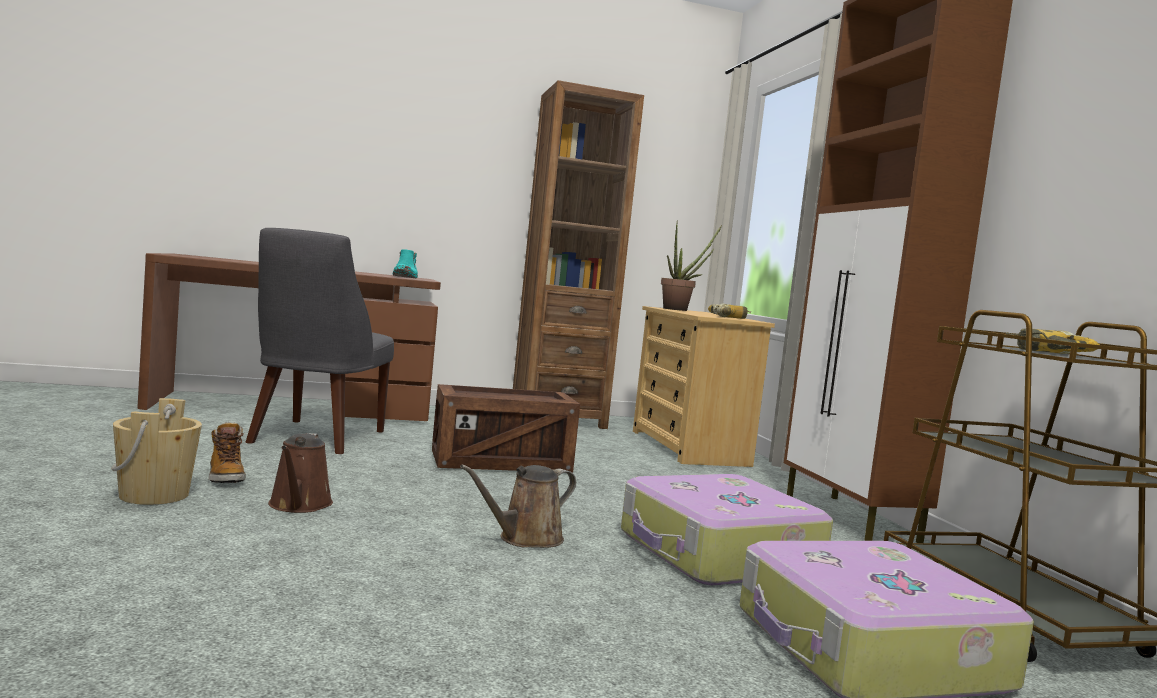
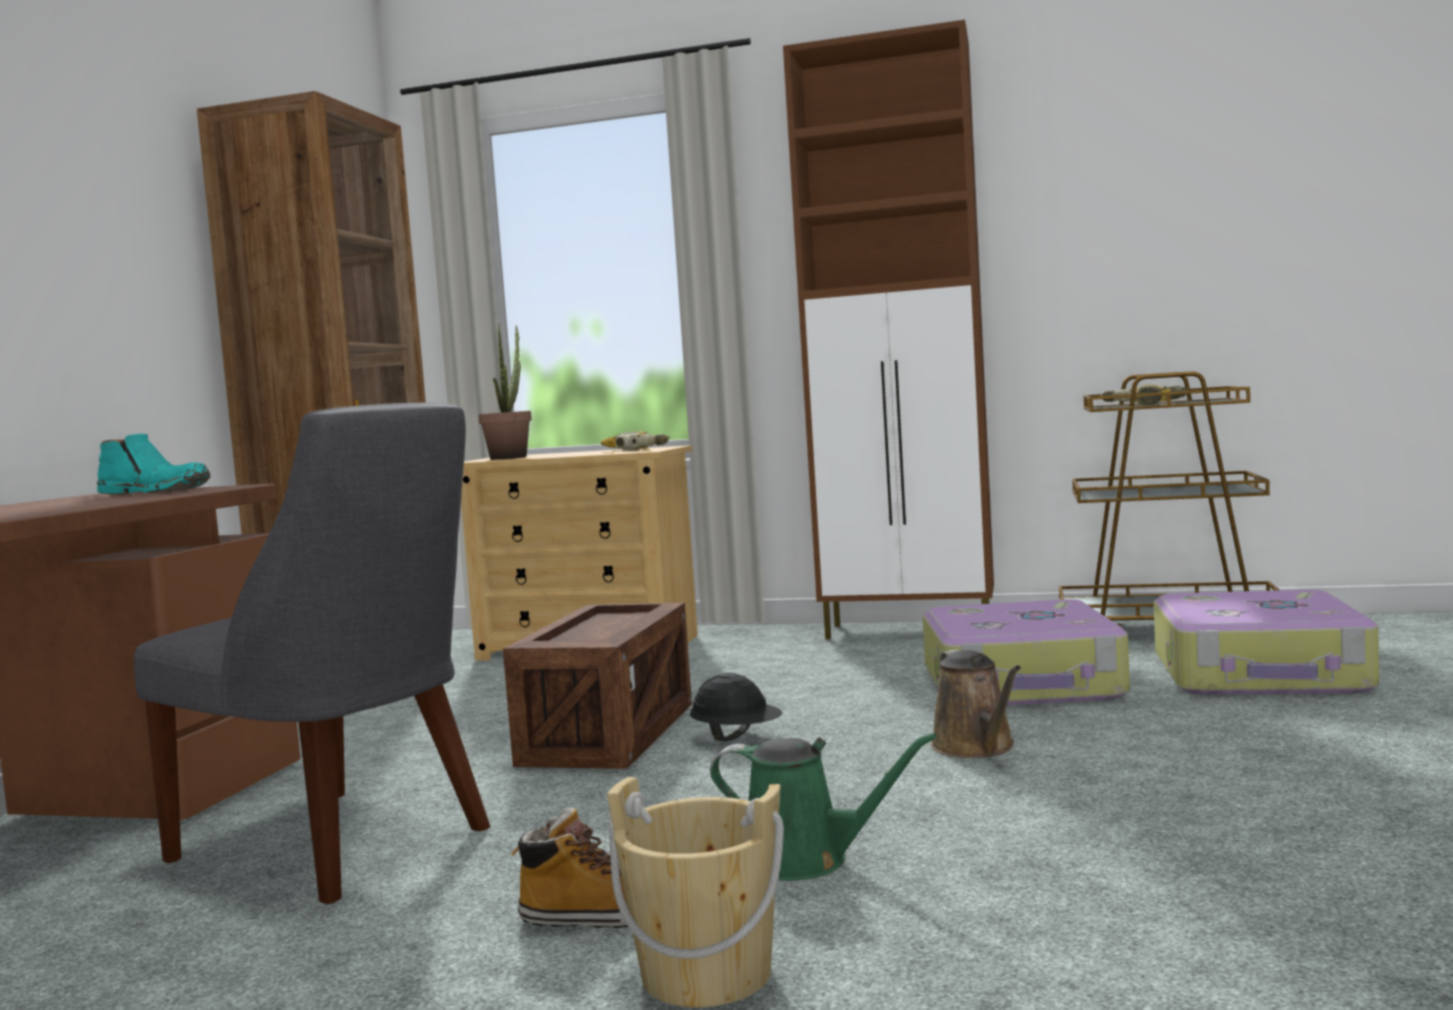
camera: 60 degrees left, 0 degrees up
(299, 505) = (805, 859): brown watering can -> green watering can
(511, 485) = (737, 738): none -> black hard hat

